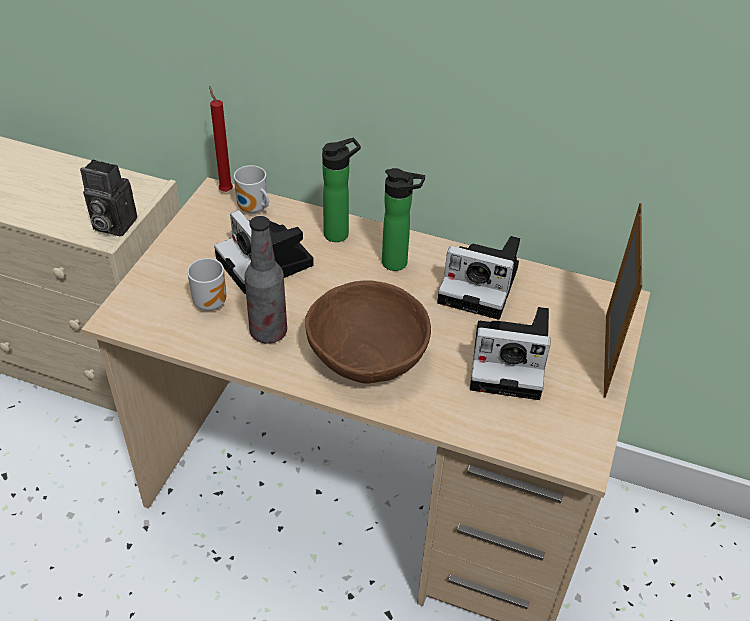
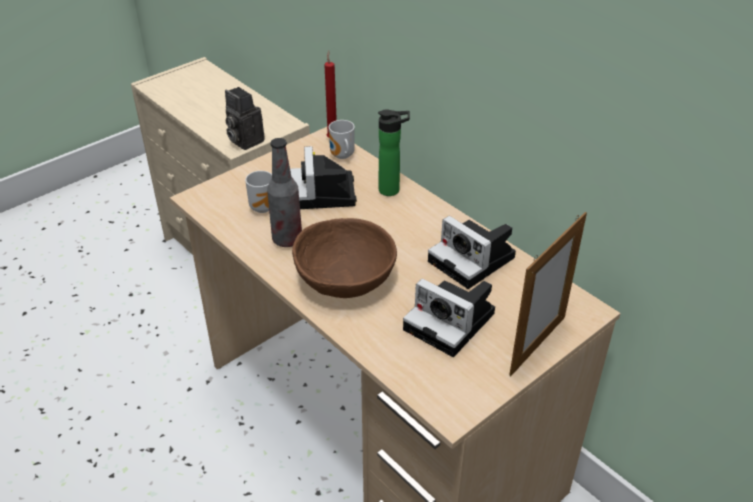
camera: 30 degrees right, 5 degrees down
(398, 263) = (420, 224): bottle -> none

